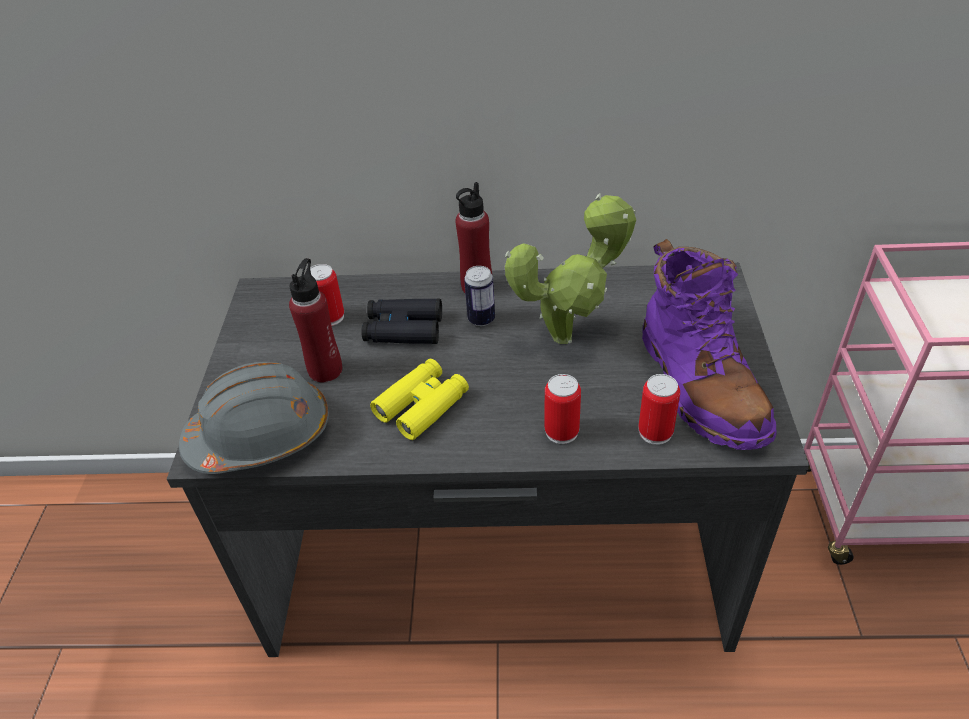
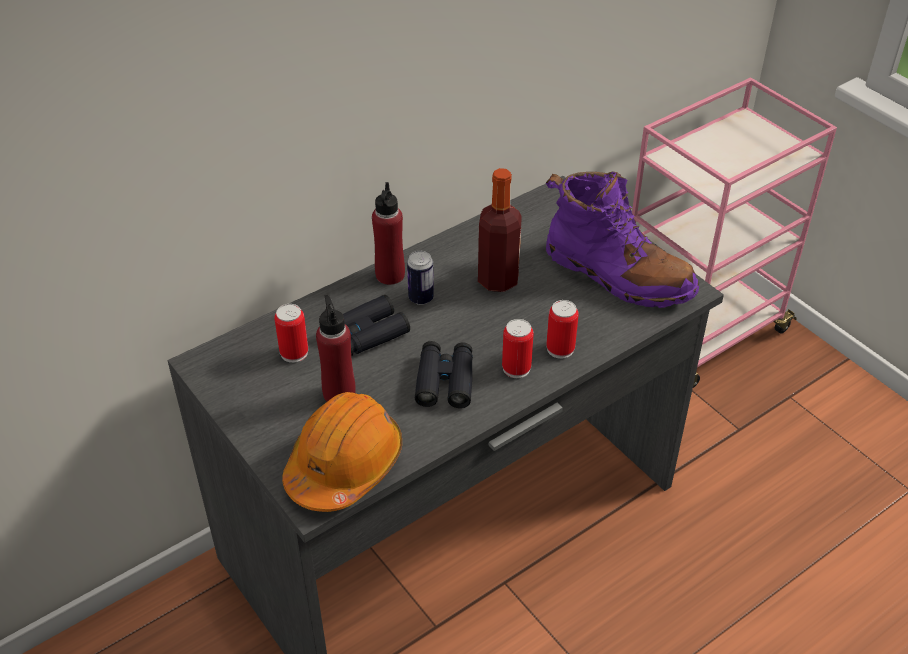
camera: 40 degrees left, 0 degrees up
(261, 435) = (344, 465): grey hard hat -> orange hard hat
(422, 405) = (445, 381): yellow binoculars -> black binoculars
(569, 335) = (498, 280): potted plant -> bottle
(655, 432) = (619, 319): can -> can (516, 368)

